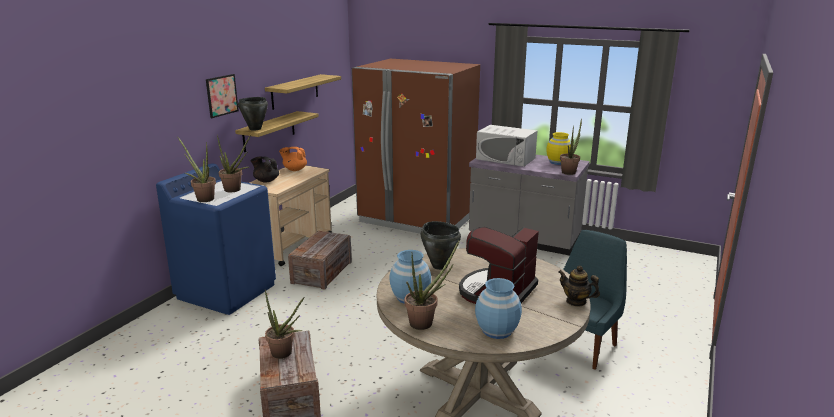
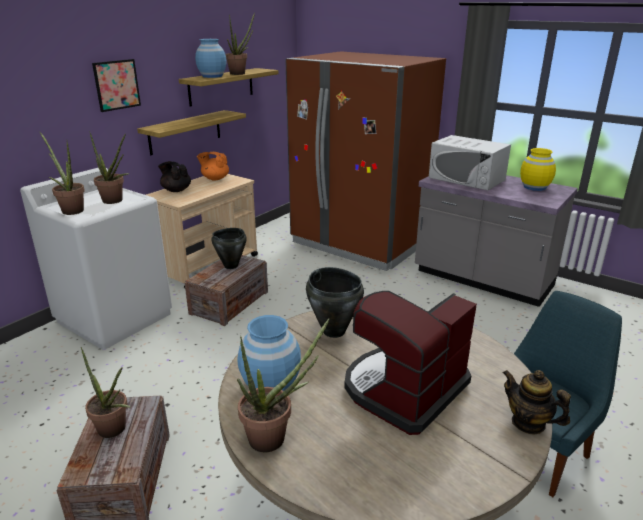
camera: 10 degrees right, 5 degrees up
(227, 291) = (115, 317): blue washing machine -> white washing machine
(255, 129) = (159, 128): black cooking pot -> black cooking pot (230, 266)
(496, 330) = (382, 471): blue vase -> blue vase (212, 76)
(569, 171) = (548, 201): potted plant -> potted plant (240, 73)

